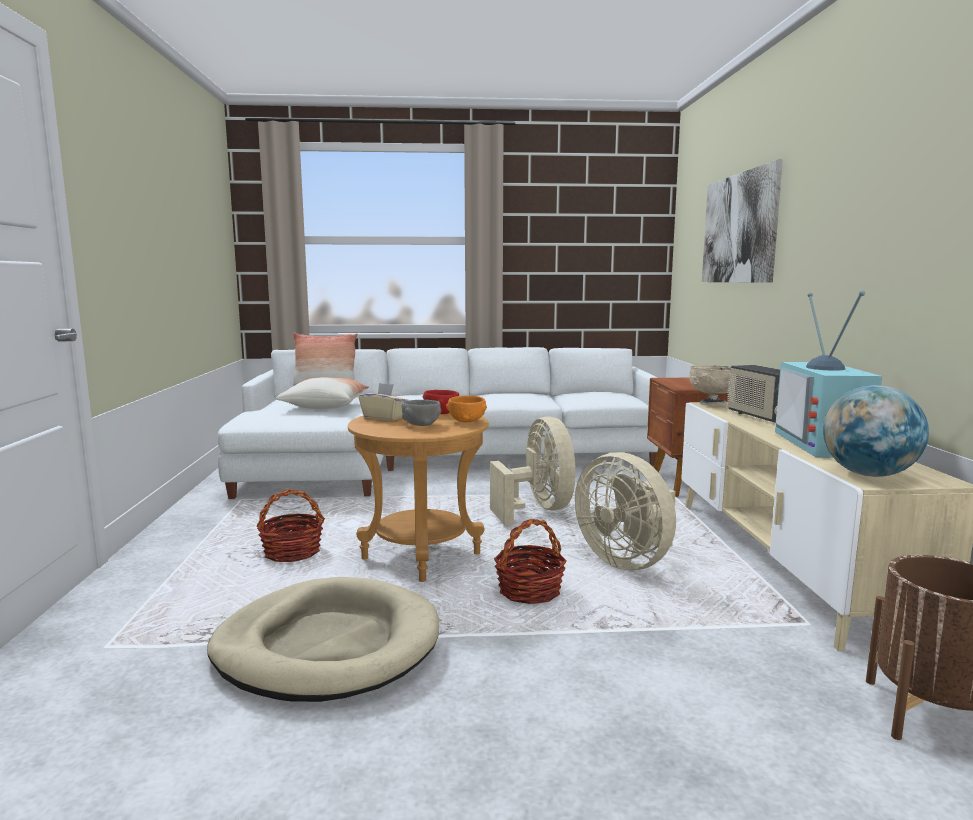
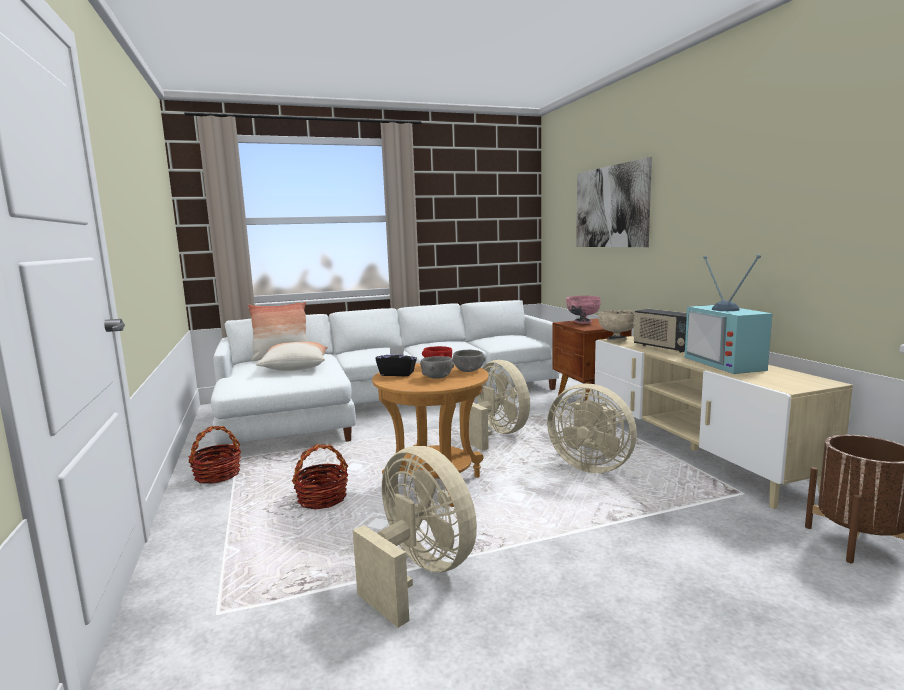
camera: 15 degrees left, 0 degrees up
(328, 645) = (418, 573): beige dog bed -> beige fan
(384, 417) = (397, 374): beige tissue box -> black tissue box
(467, 421) = (468, 371): orange bowl -> grey bowl
(529, 590) = (540, 500): basket -> basket (217, 475)
(688, 380) = (582, 322): none -> pink bowl
(868, 474) = (781, 383): globe -> none

